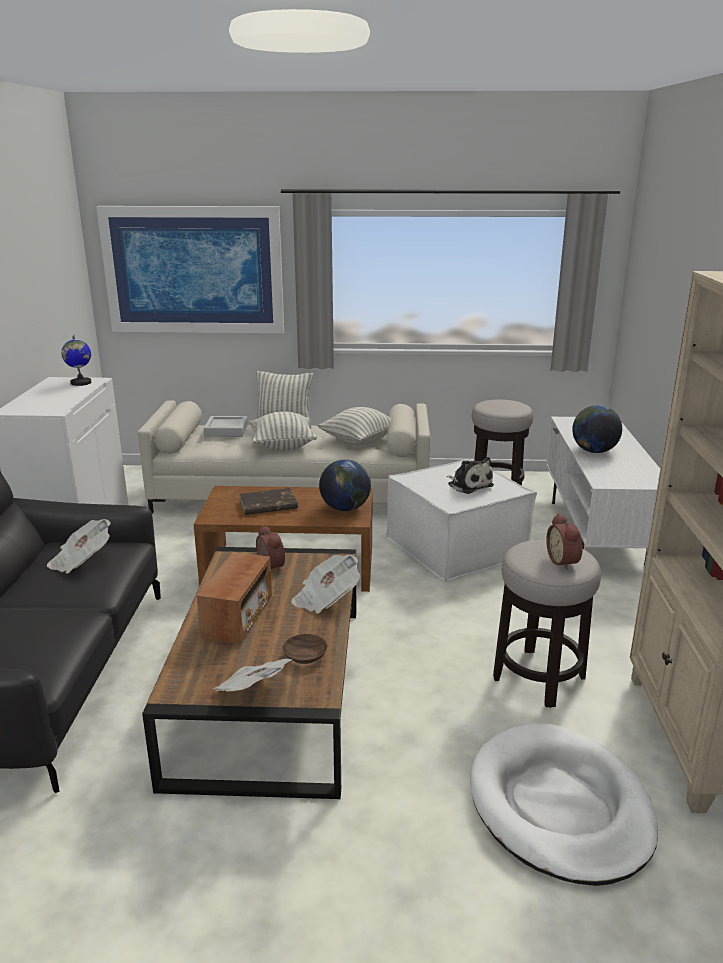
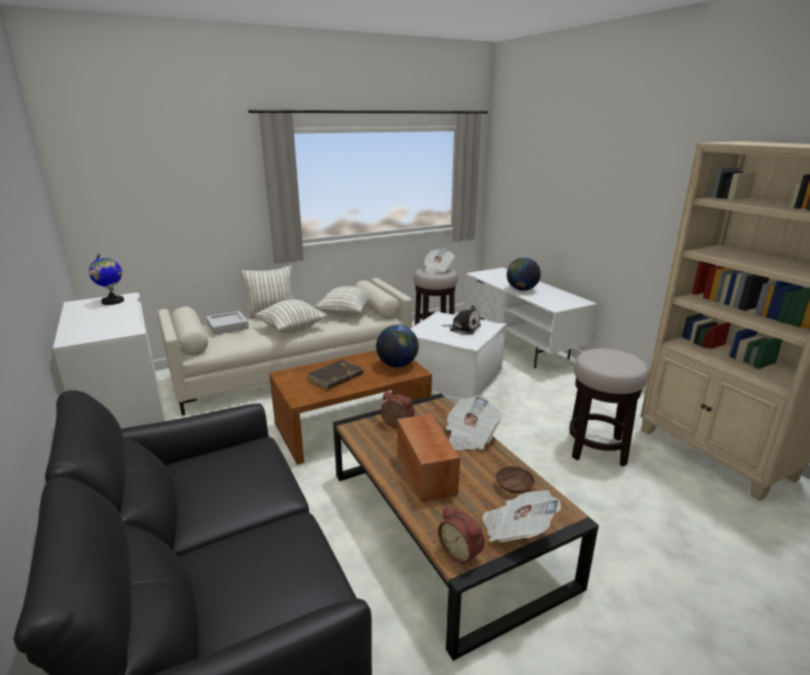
camera: 30 degrees left, 0 degrees up
(81, 561) = (231, 472): newspaper -> newspaper (437, 269)
(194, 270) = (167, 186): picture -> none
(559, 807) = (703, 529): white dog bed -> none
(564, 561) = (624, 360): alarm clock -> alarm clock (462, 552)

